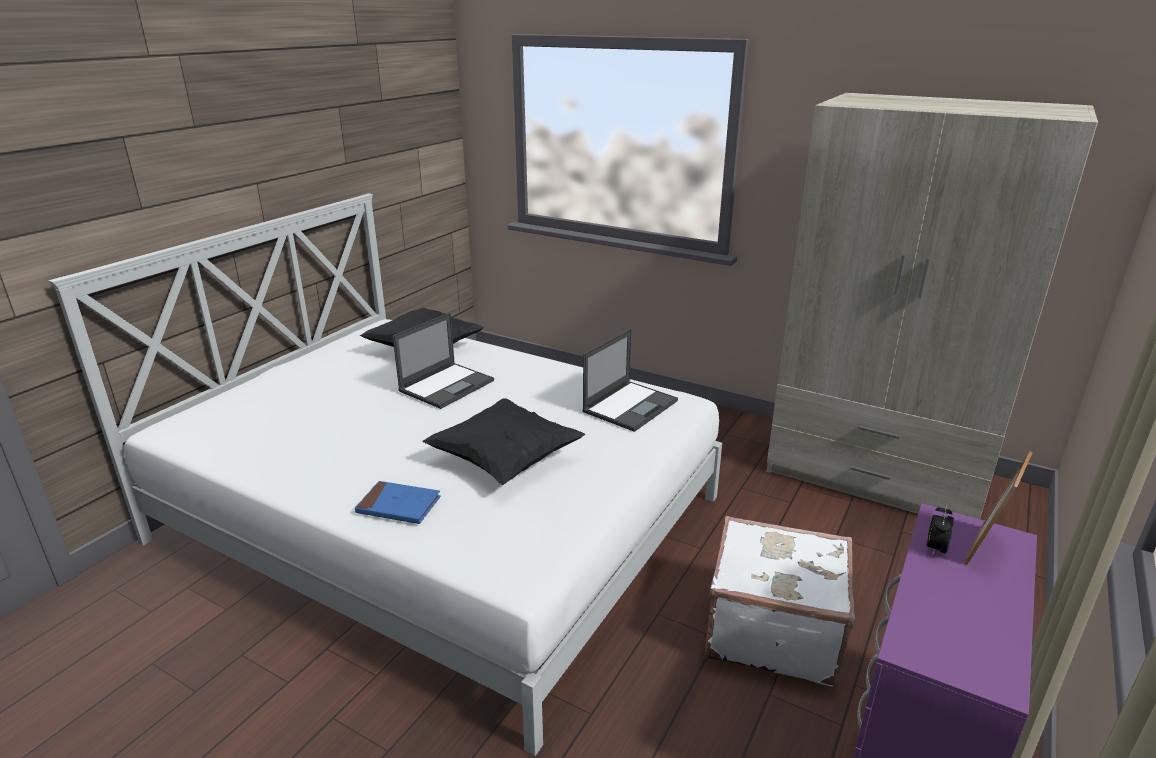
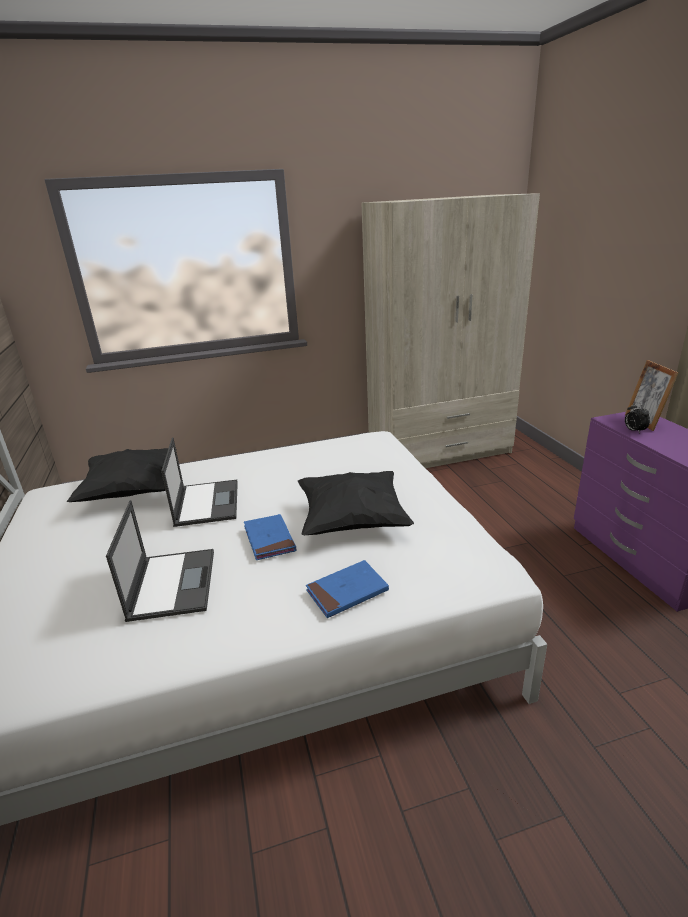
camera: 45 degrees left, 0 degrees up
(427, 437) = (269, 539): none -> blue book
(630, 405) = (356, 452): laptop -> laptop (172, 583)
(771, 629) = (517, 546): white suitcase -> none

